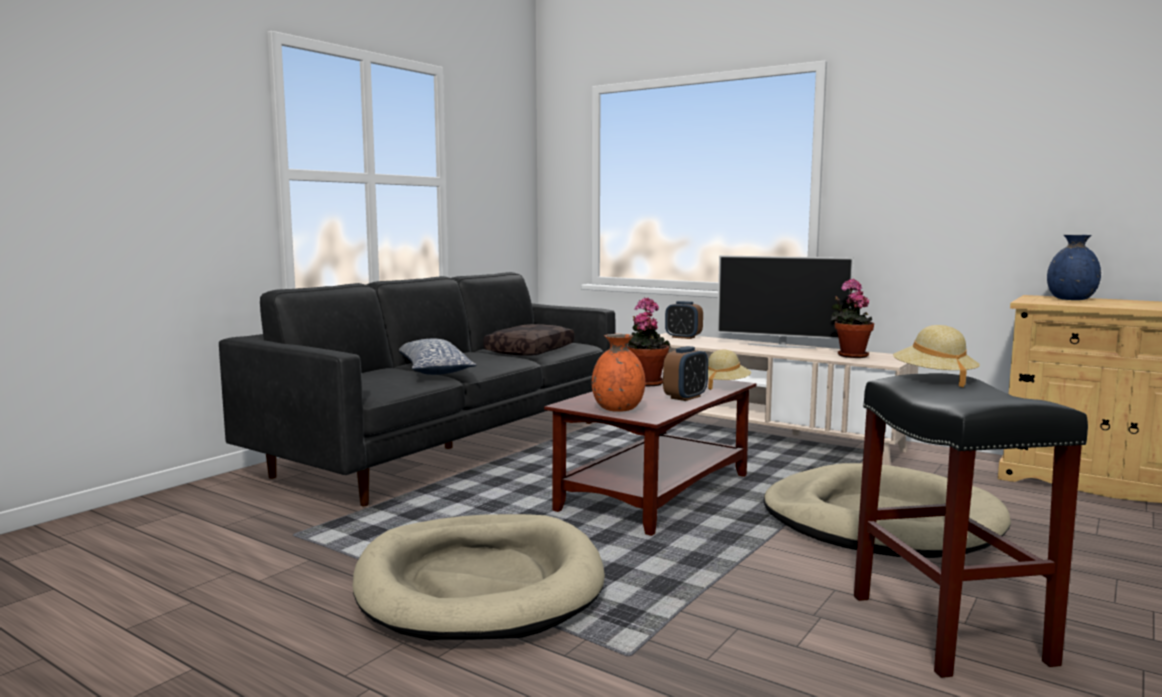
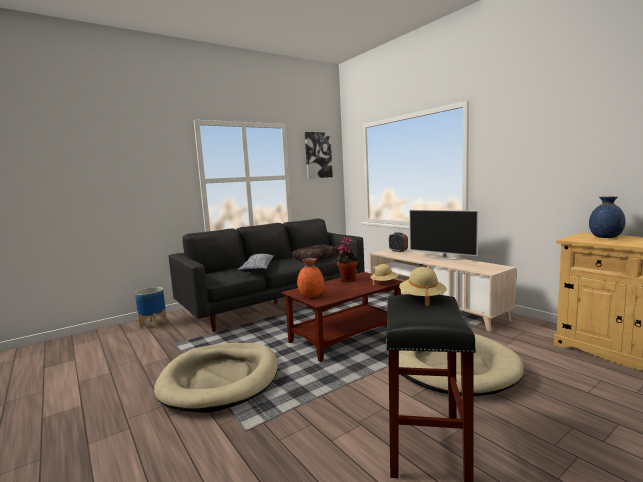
camera: 20 degrees right, 0 degrees up
(191, 504) = (153, 324): none -> planter
(497, 141) = (318, 155): none -> picture
(685, 397) = (354, 289): alarm clock -> none
(850, 355) = (473, 265): potted plant -> none

